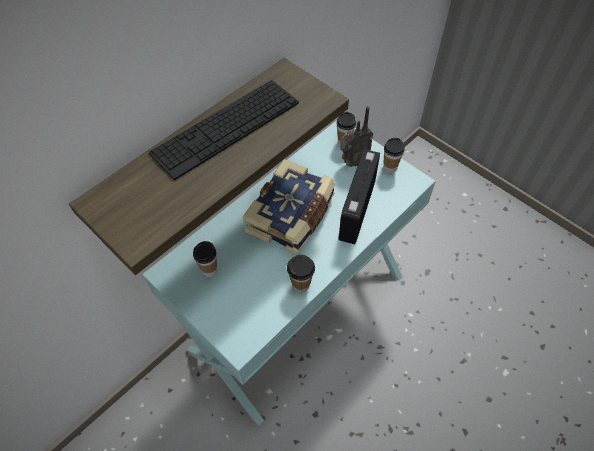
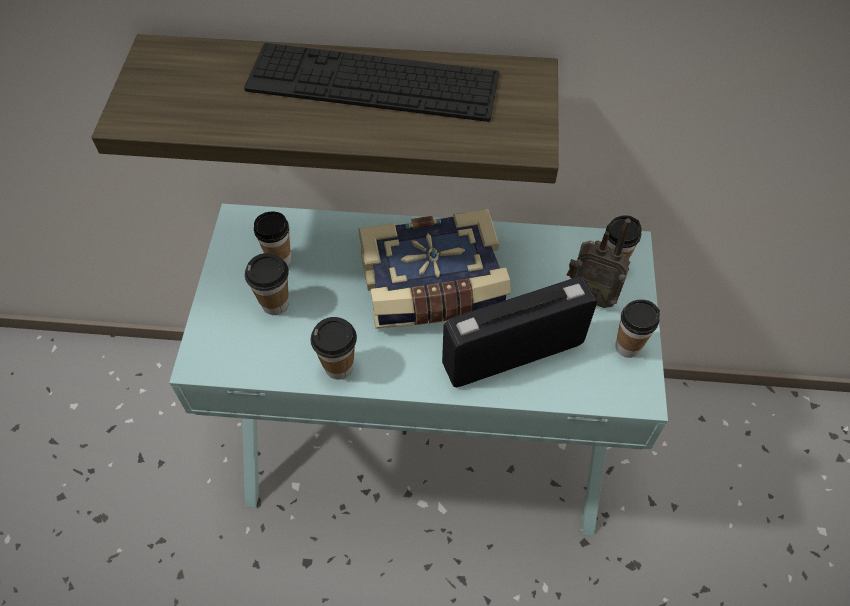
camera: 50 degrees right, 0 degrees up
(236, 289) = (275, 304): none -> cup

